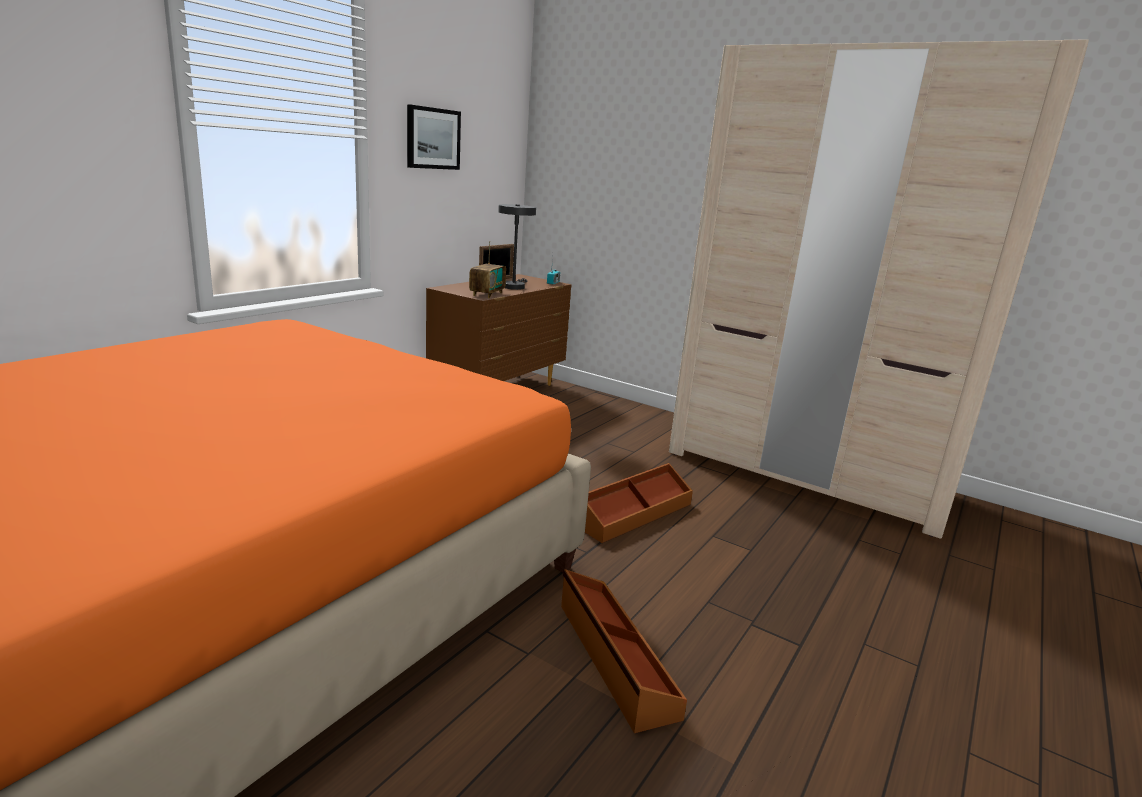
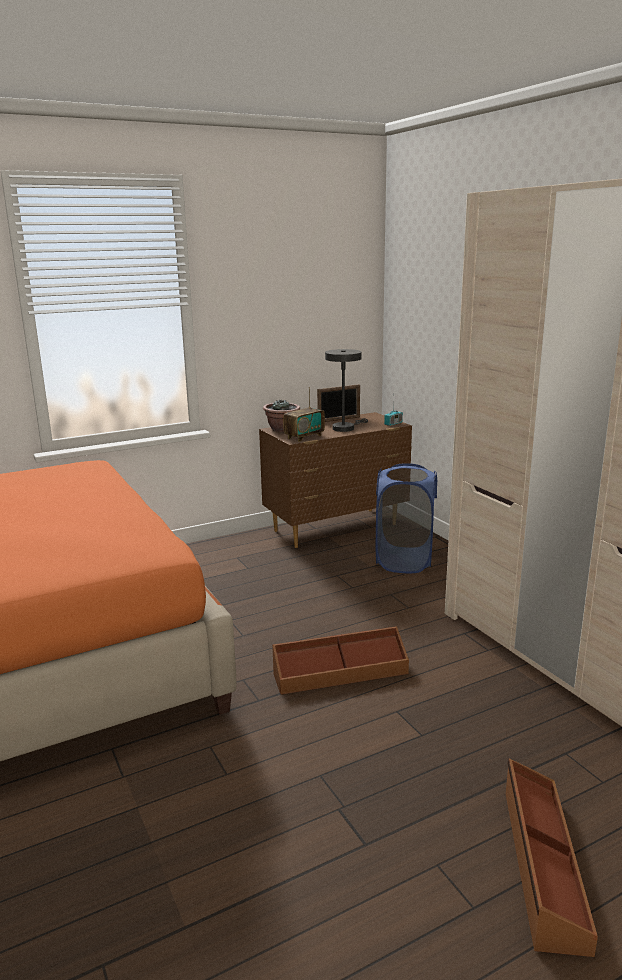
camera: 30 degrees right, 0 degrees up
(433, 138) = (264, 294): picture -> none
(452, 288) = (282, 429): none -> potted plant
(590, 414) = (404, 560): none -> blue laundry basket
(613, 658) = (183, 801): brown storage box -> brown storage box (541, 864)

